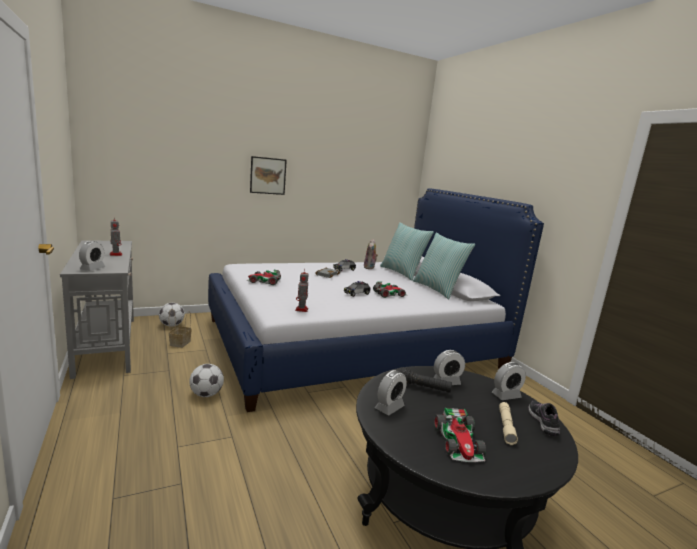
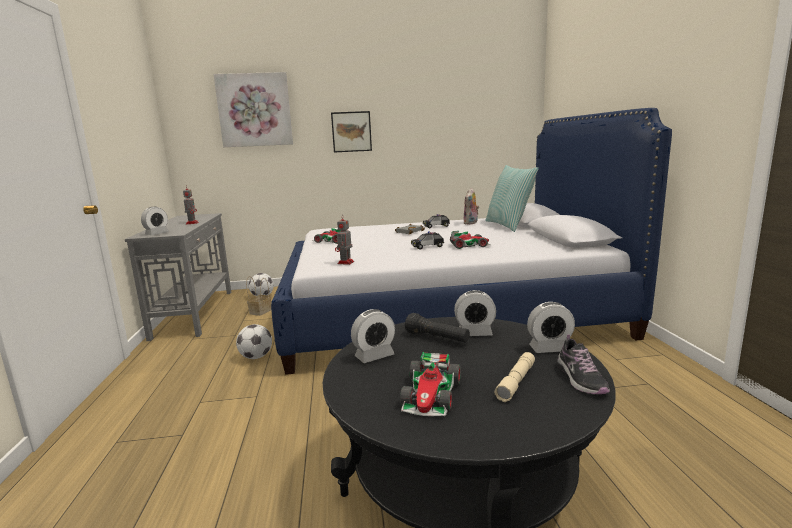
camera: 20 degrees right, 0 degrees up
(177, 144) = (255, 110): none -> picture
(437, 289) = (541, 238): pillow -> none
(543, 422) = (580, 379): shoe -> shoe turned 150 degrees clockwise

